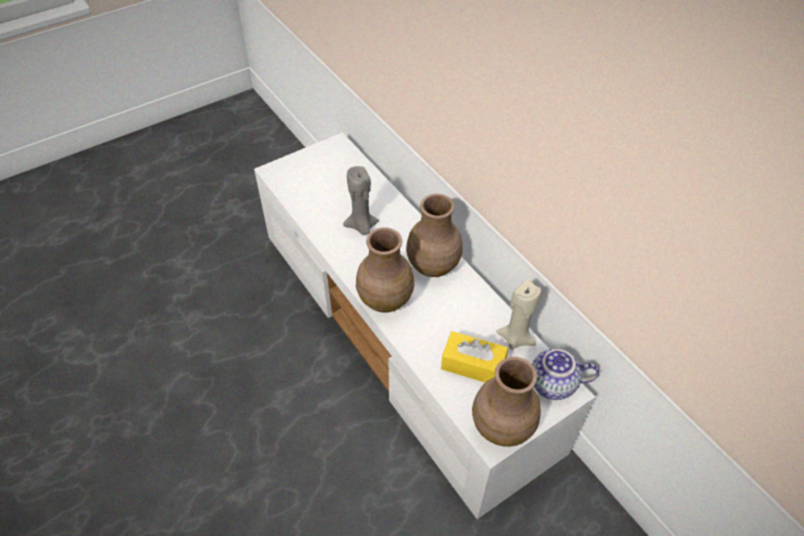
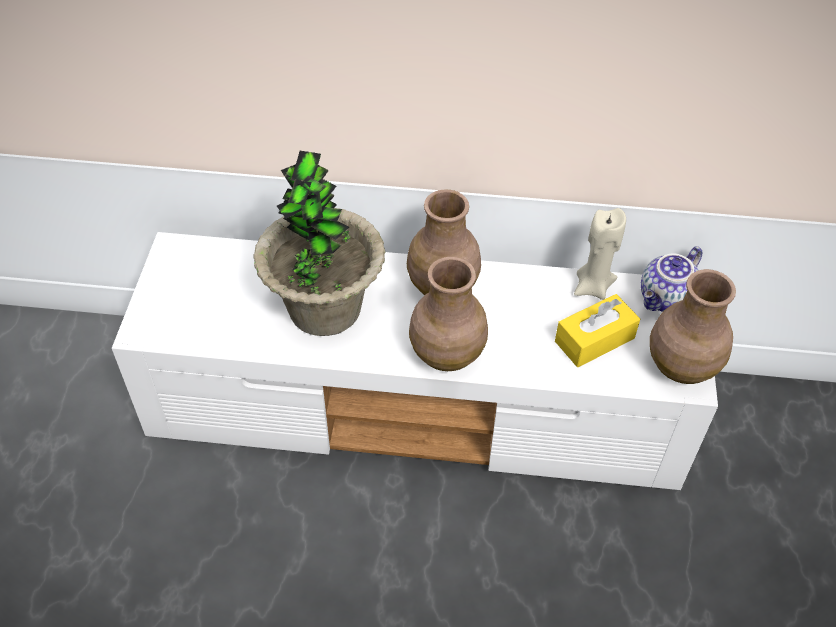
camera: 50 degrees left, 0 degrees up
(361, 227) = (324, 308): grey candle -> potted plant

